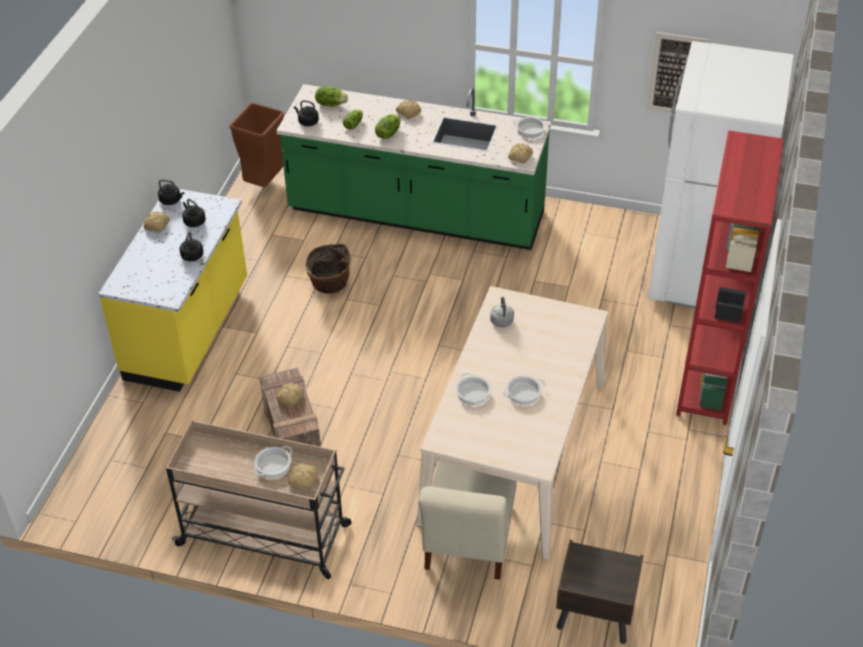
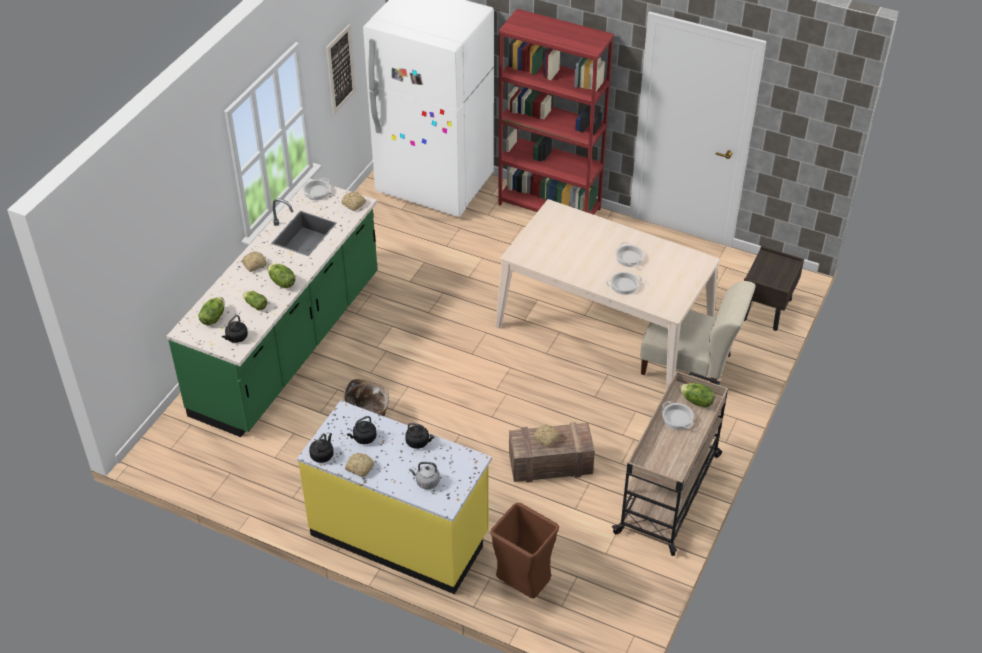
camera: 80 degrees left, 0 degrees up
(264, 183) = (187, 457): brown trash can -> brown trash can (523, 586)
(303, 481) = (696, 401): bread -> lettuce
(501, 320) = (544, 257): grey kettle -> grey kettle (426, 482)

